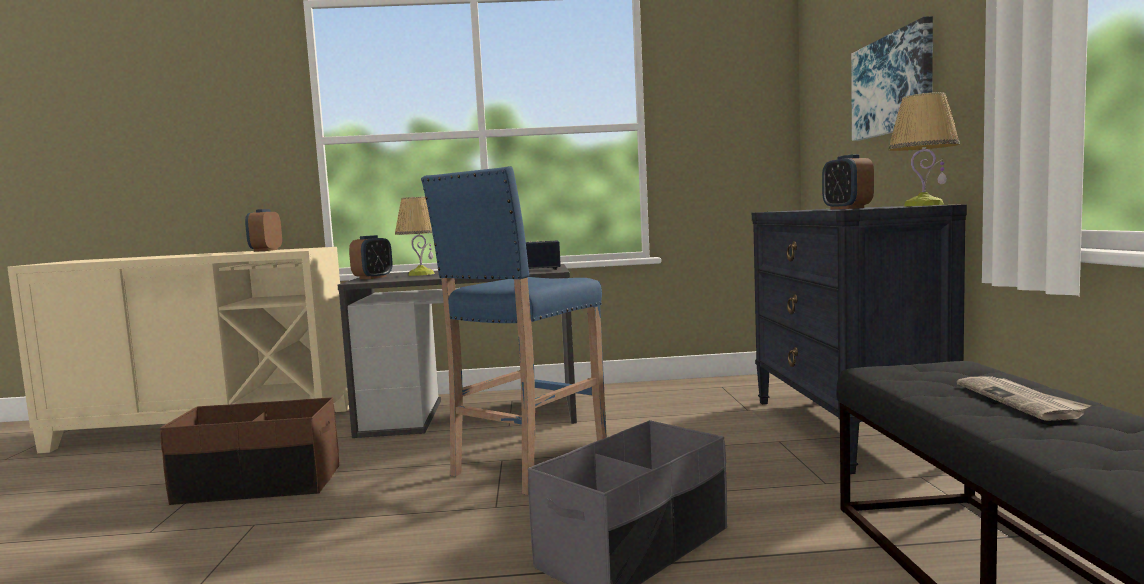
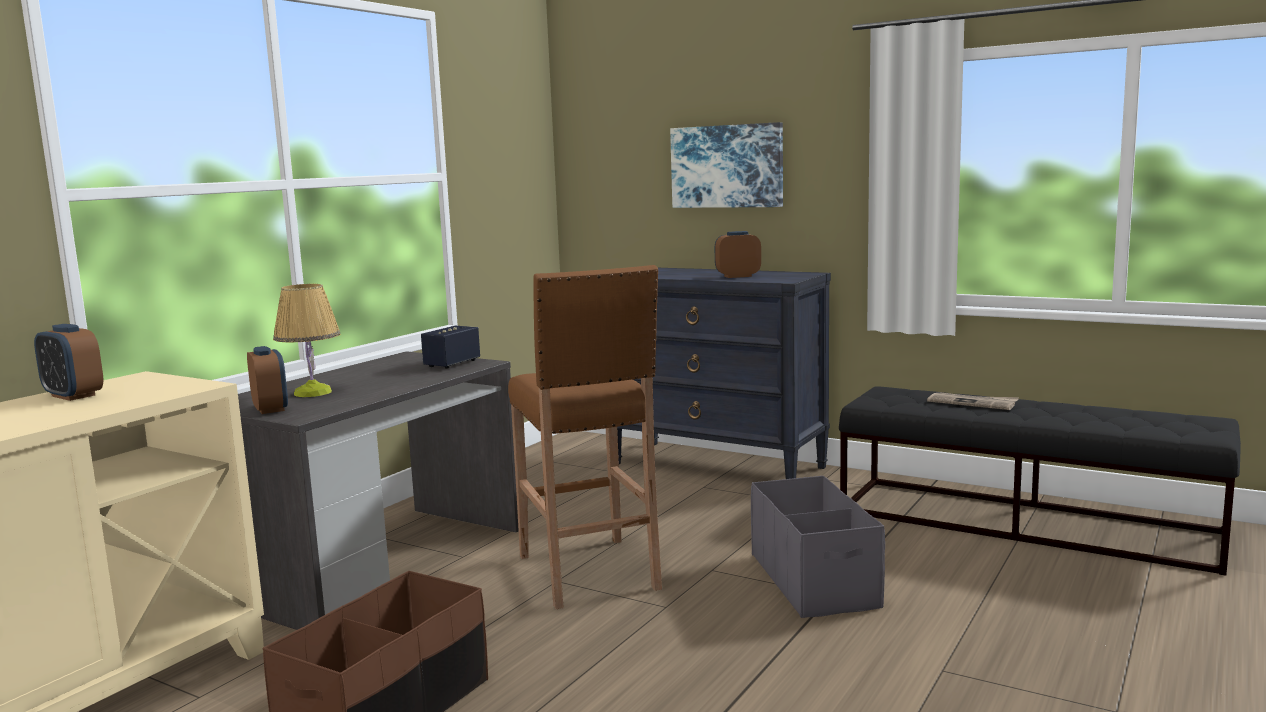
camera: 55 degrees left, 5 degrees up
(528, 464) = (589, 573): blue stool -> brown stool
(847, 208) = (737, 276): alarm clock -> alarm clock turned 150 degrees clockwise
(923, 205) = (805, 274): table lamp -> none

